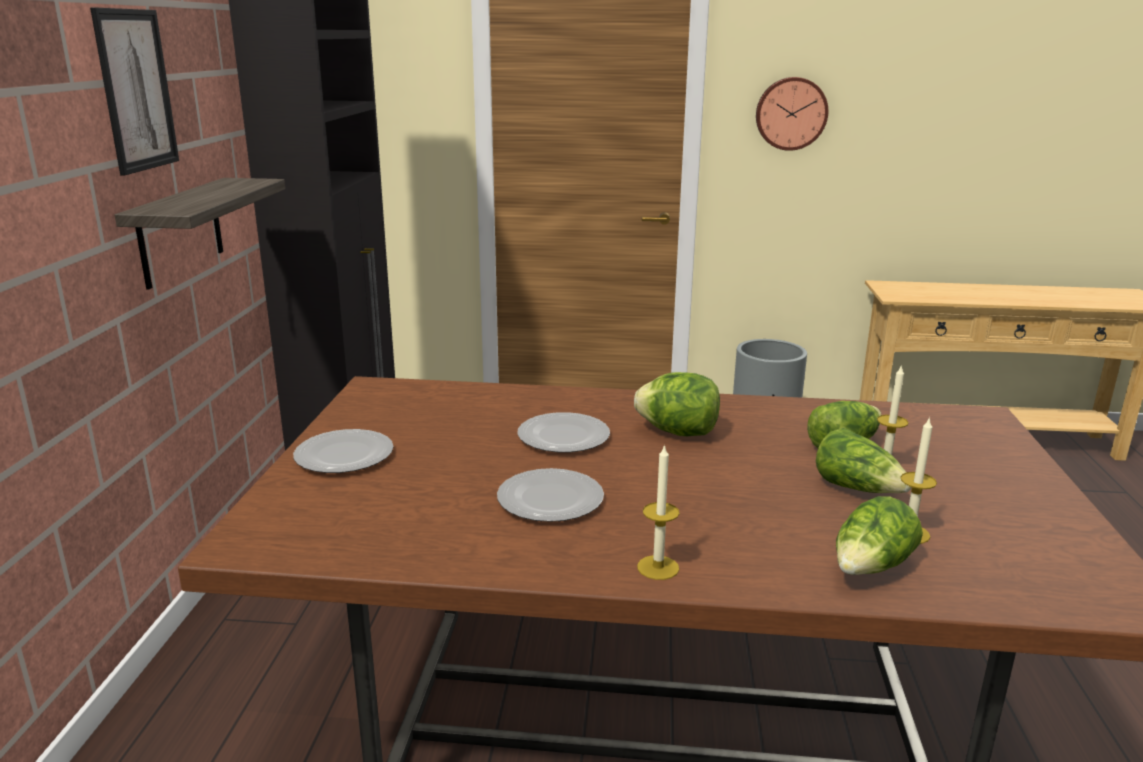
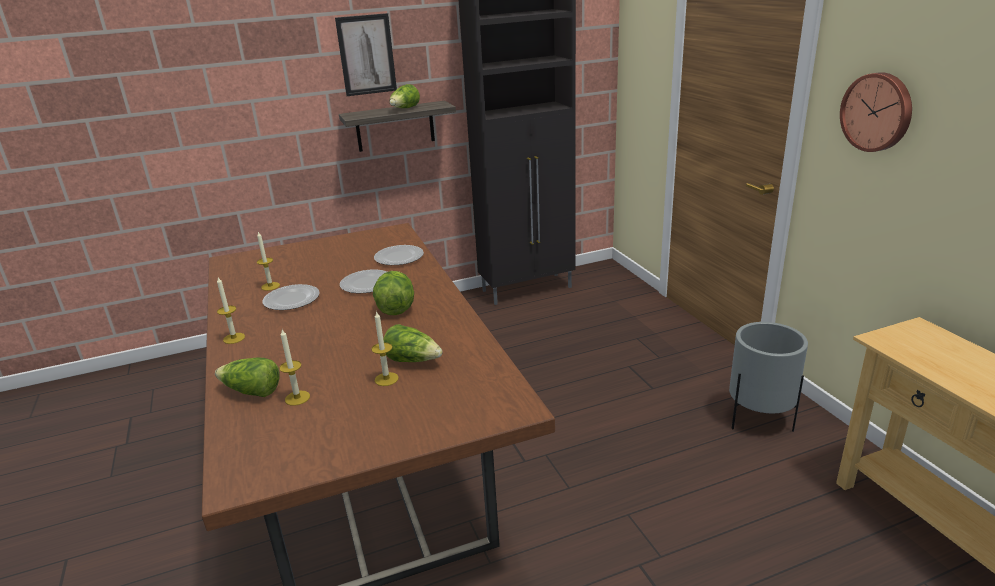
camera: 65 degrees right, 5 degrees up
(344, 456) = (313, 250): plate -> plate (398, 257)
(462, 511) = (270, 286): none -> candle
(858, 489) = (349, 374): lettuce -> lettuce (405, 109)

